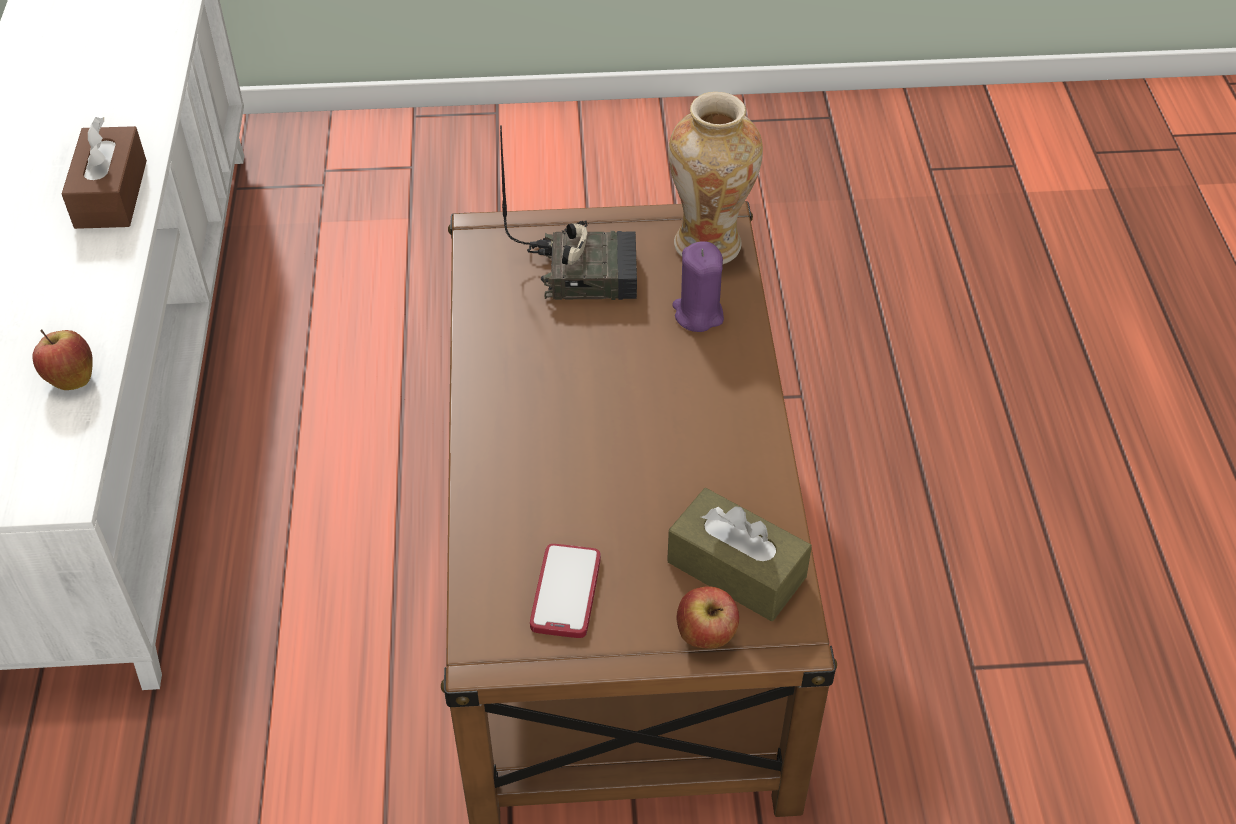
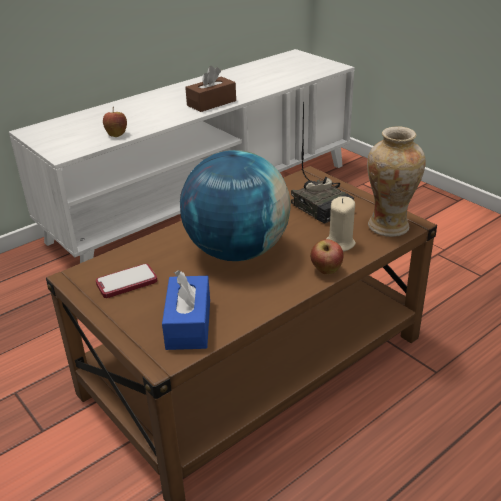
camera: 55 degrees right, 15 degrees down
(610, 428) = (237, 252): none -> globe
(698, 314) = (340, 243): purple candle -> beige candle
(706, 637) = (135, 332): apple -> apple (326, 271)
(736, 569) = (188, 324): brown tissue box -> blue tissue box

